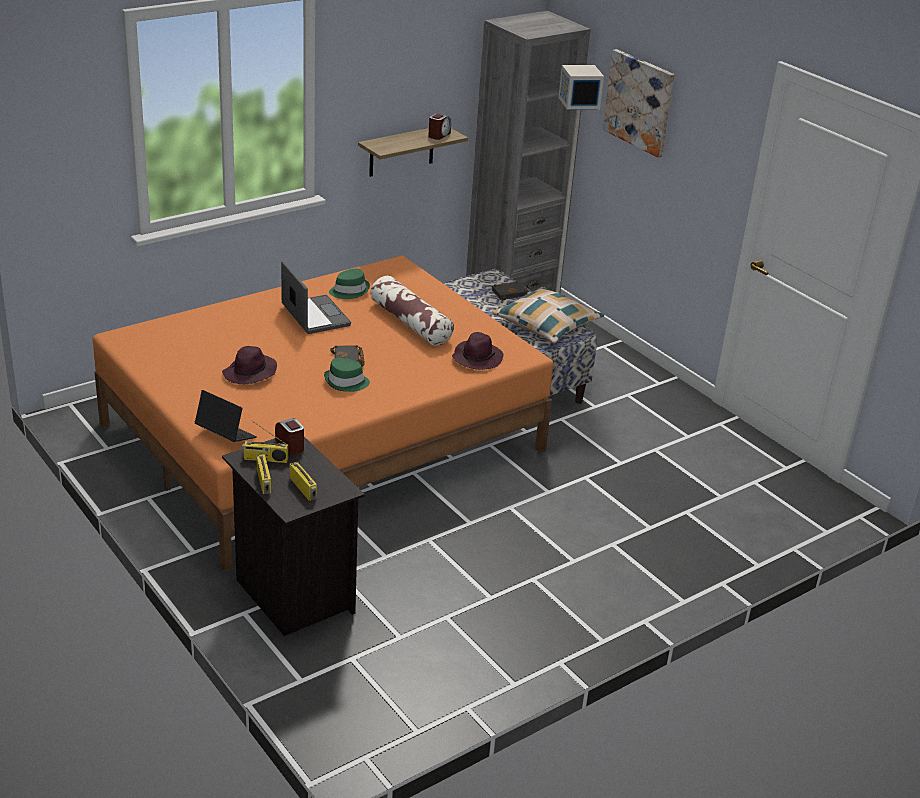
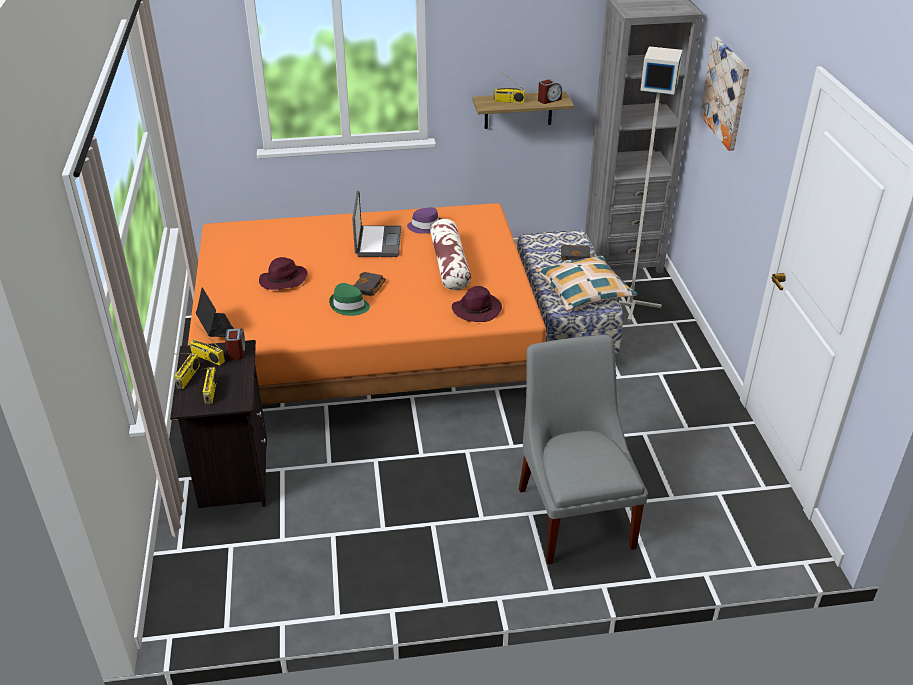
camera: 30 degrees right, 5 degrees up
(349, 291) = (425, 226): green hat -> purple hat
(400, 142) = (508, 101): none -> radio
(651, 532) = (575, 512): none -> grey chair

